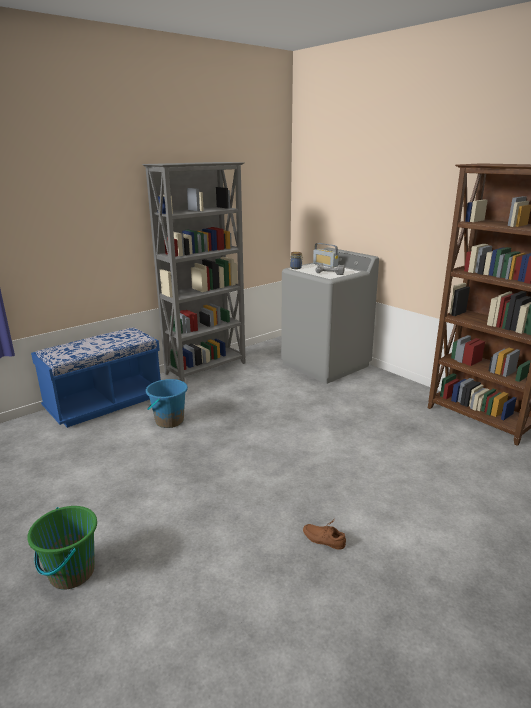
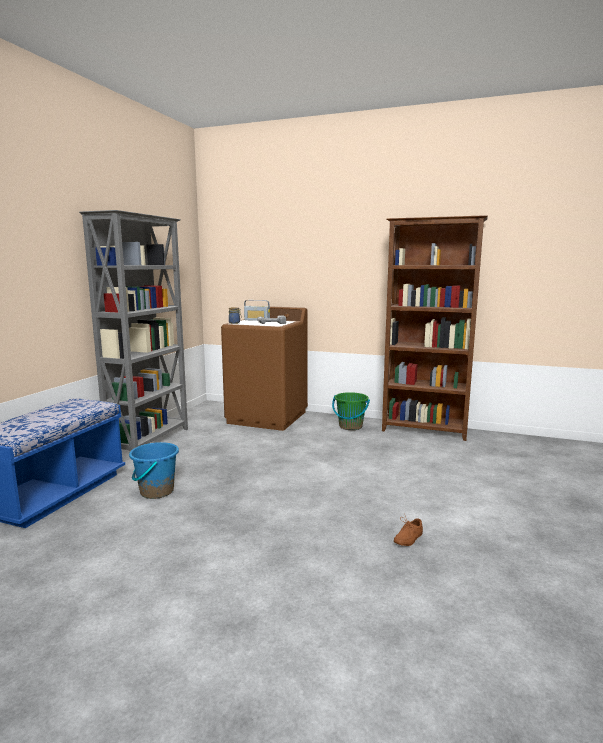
camera: 30 degrees left, 10 degrees down
(71, 573) = (191, 659): green bucket -> green bucket (350, 426)
(324, 538) = (407, 538): brown shoe -> brown shoe turned 45 degrees counterclockwise
(326, 365) = (267, 417): grey washing machine -> brown washing machine

